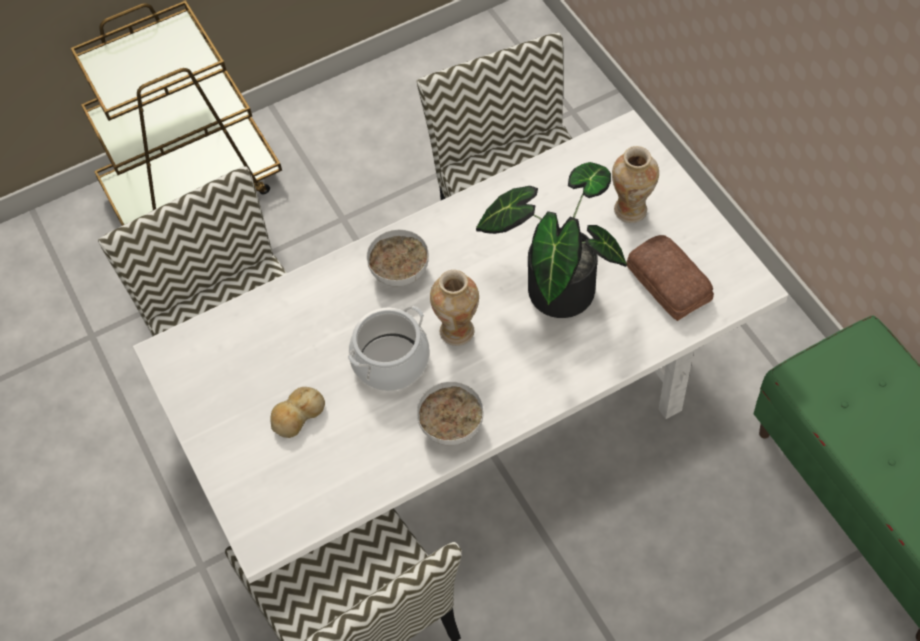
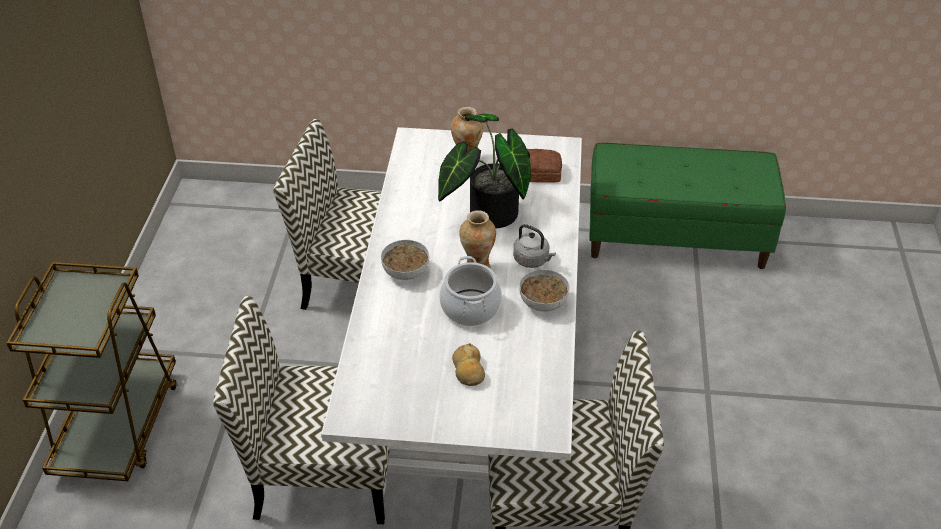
camera: 60 degrees left, 15 degrees down
(513, 375) = (532, 260): none -> grey kettle

